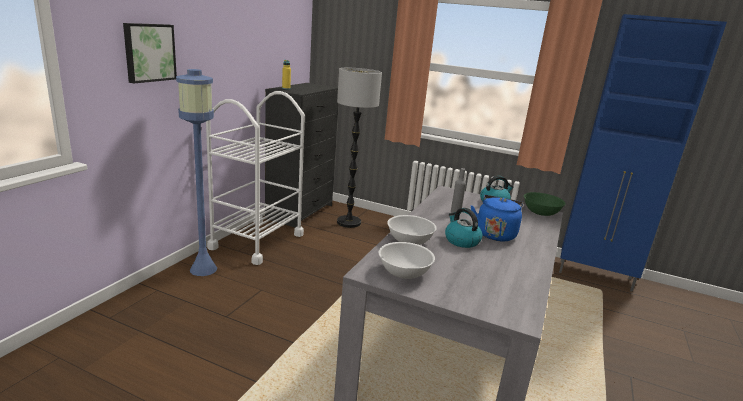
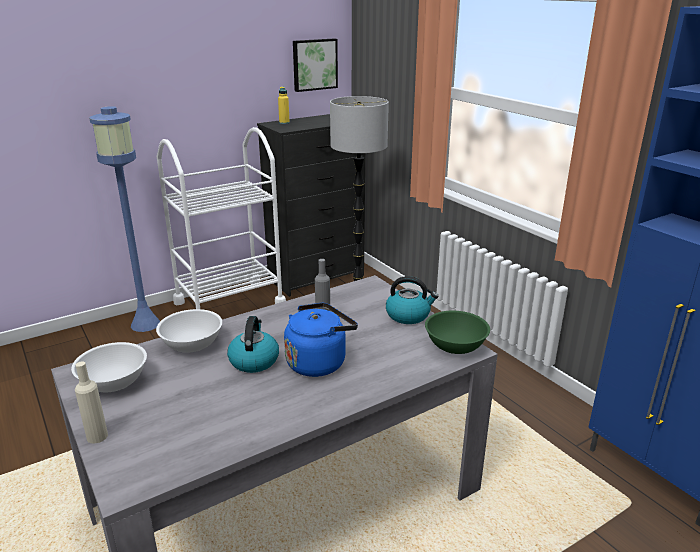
camera: 35 degrees right, 5 degrees up
(149, 52) = (72, 89): picture -> picture (314, 64)
(455, 302) = (97, 436): none -> beige bottle

